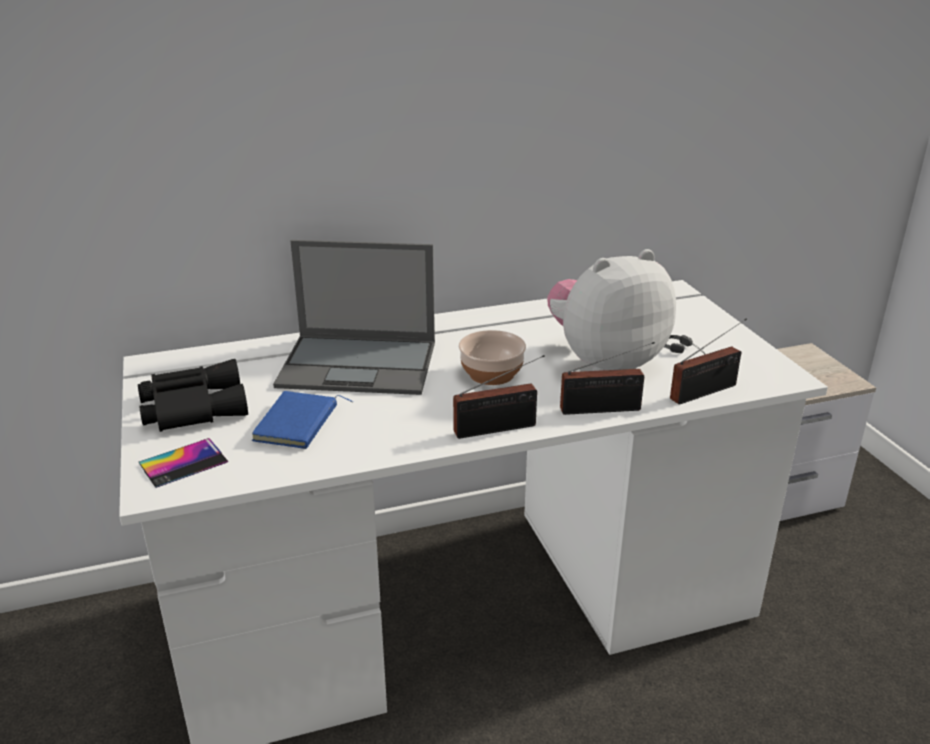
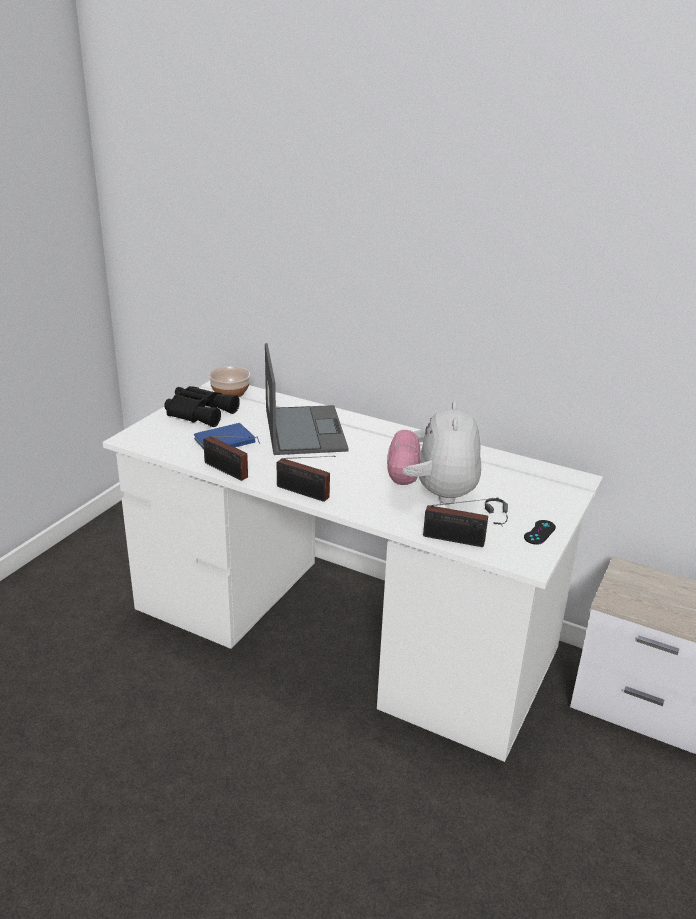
camera: 45 degrees right, 0 degrees up
(183, 463) = (156, 434): phone -> none
(360, 364) = (304, 429): laptop -> laptop turned 150 degrees counterclockwise
(492, 373) = (358, 467): bowl -> bowl (230, 392)
(604, 362) = (433, 493): plush toy -> plush toy turned 105 degrees counterclockwise
(605, 409) = (377, 515): radio -> radio (227, 471)
(741, 348) = (539, 532): none -> black game controller

